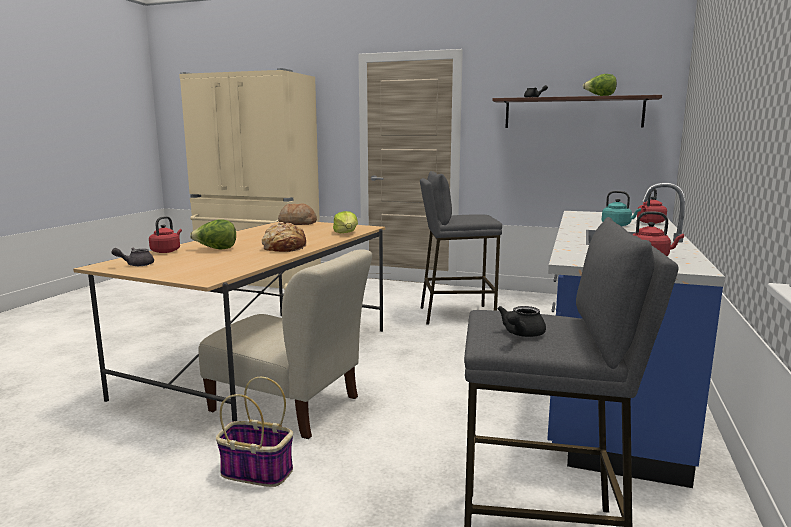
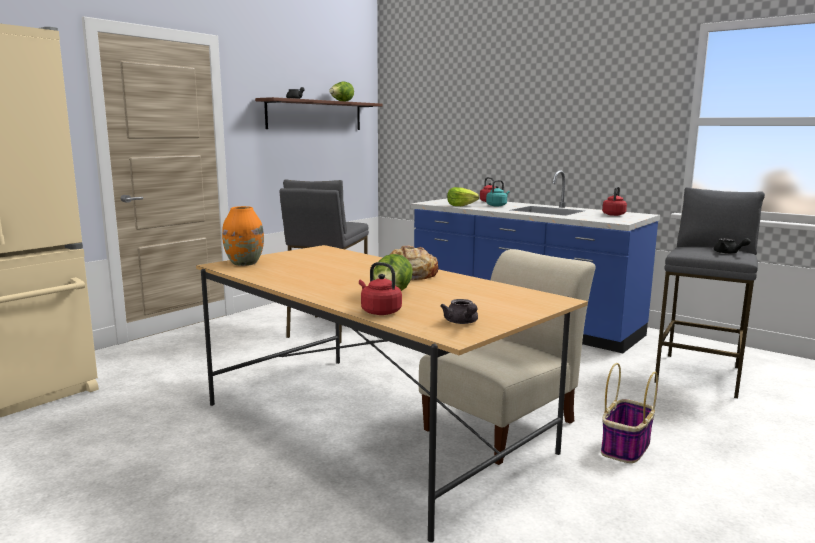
camera: 70 degrees left, 0 degrees up
(297, 223) = (244, 263): bread -> orange vase
(346, 233) = (348, 255): lettuce -> lettuce (460, 206)

